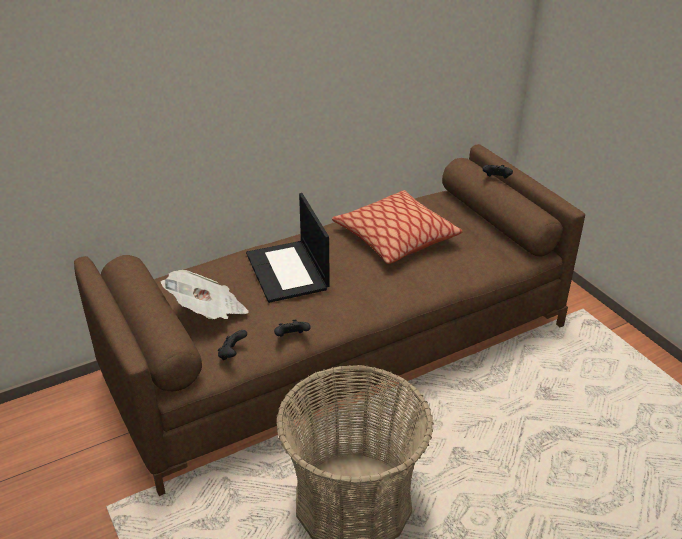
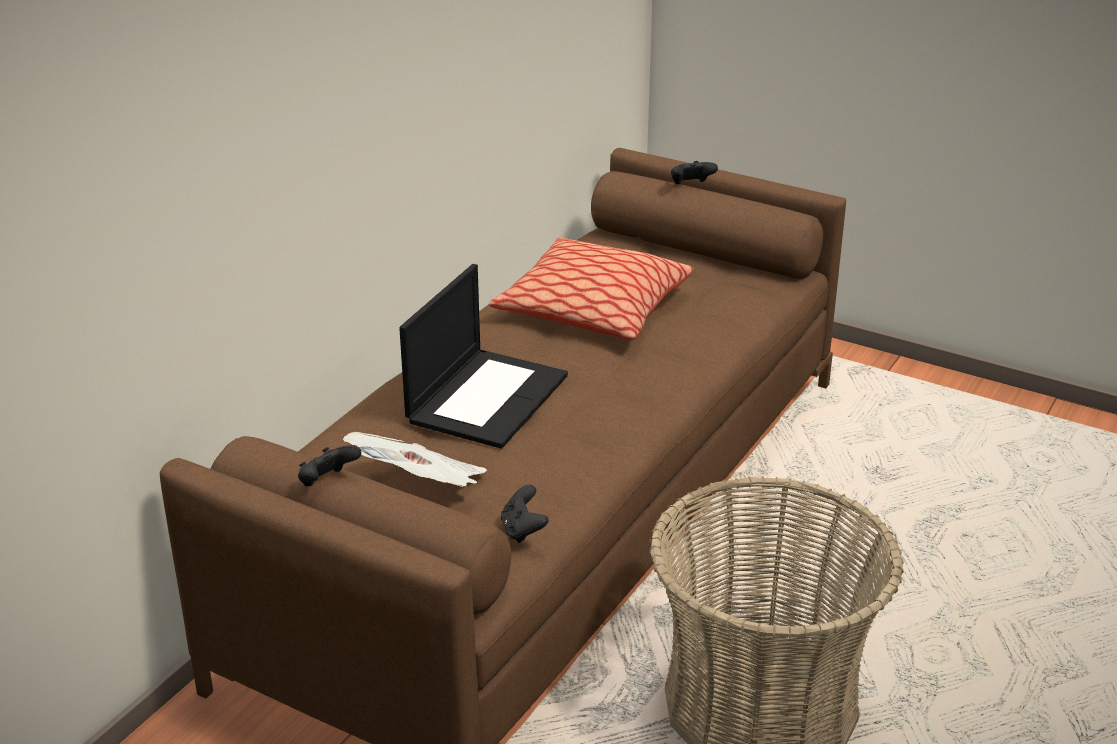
camera: 30 degrees left, 5 degrees down
(288, 271) = (487, 397): laptop -> laptop turned 105 degrees counterclockwise
(291, 337) = (587, 479): black game controller -> black game controller (327, 482)

